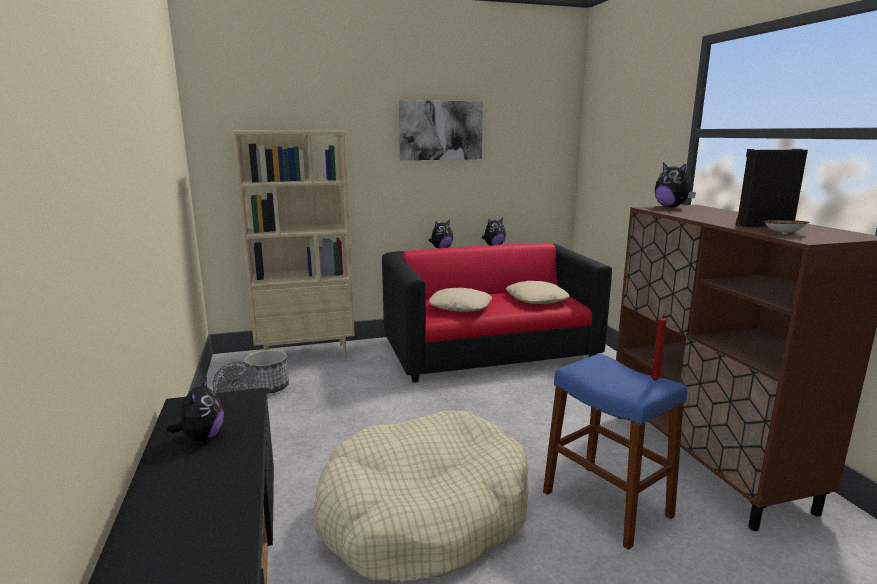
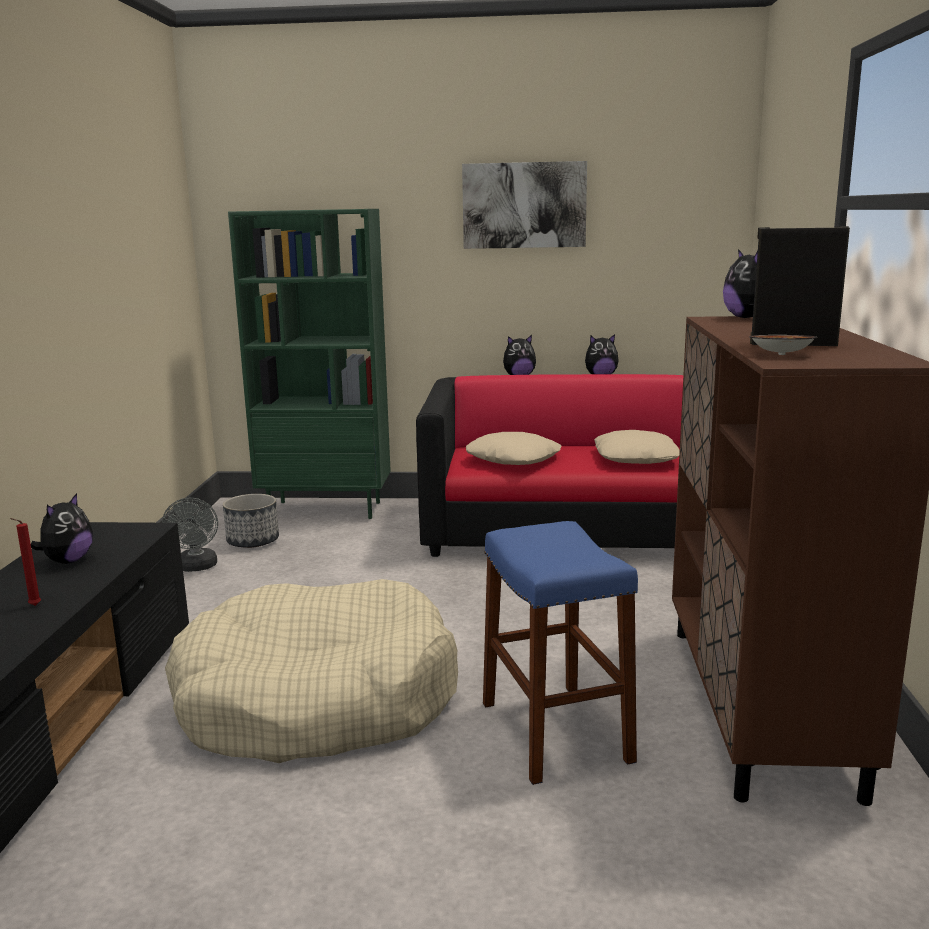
camera: 20 degrees right, 0 degrees up
(306, 355) = (326, 509): beige bookcase -> green bookcase
(655, 381) = (590, 557): red candle -> red candle (33, 606)

